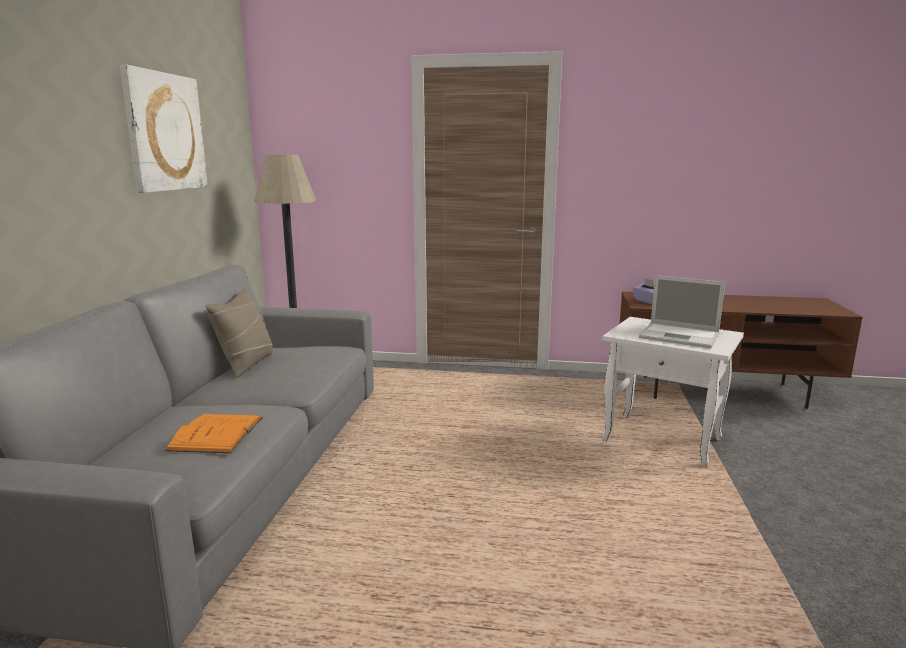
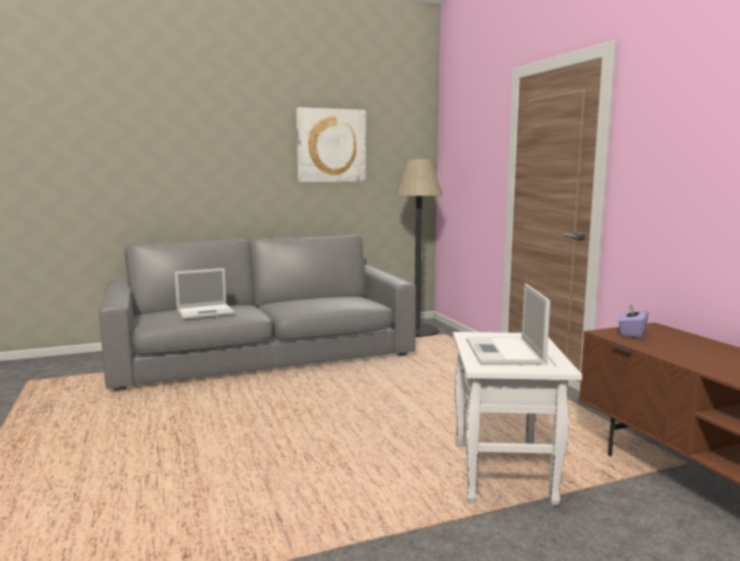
camera: 60 degrees right, 5 degrees down
(216, 433) = (206, 312): orange book -> laptop
(246, 363) = (317, 297): beige pillow -> none

